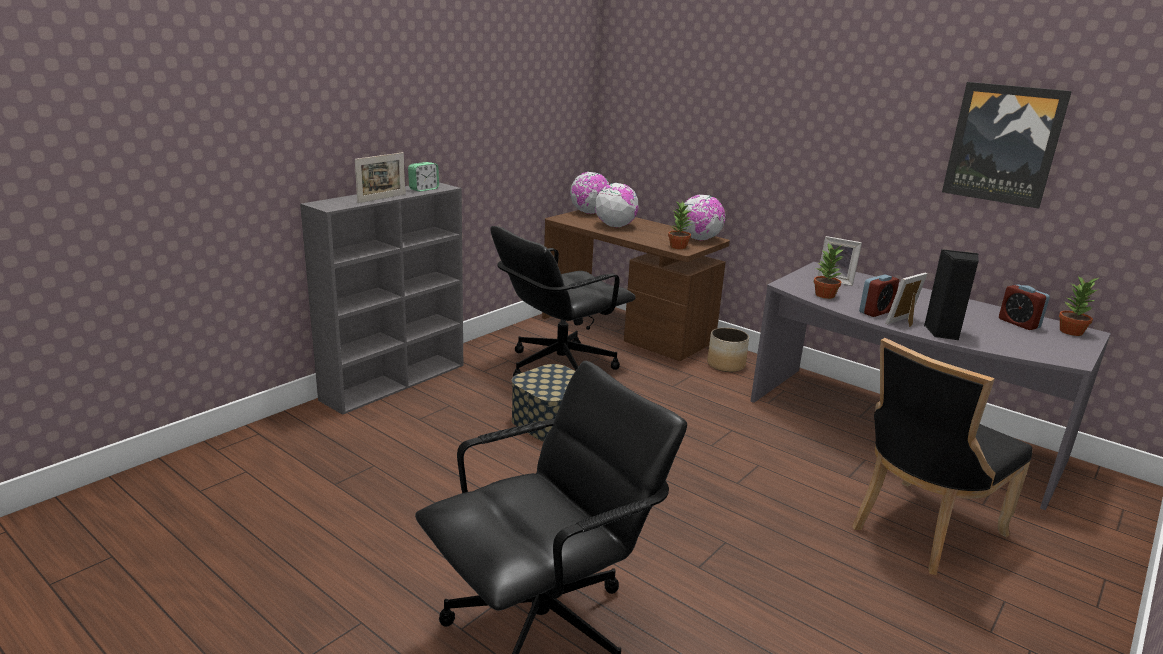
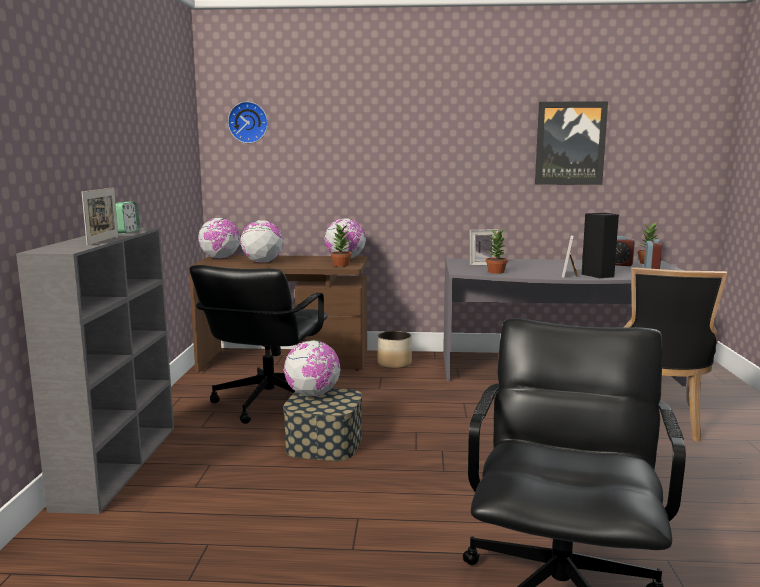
camera: 35 degrees left, 10 degrees down
(552, 373) = (313, 394): none -> globe
(639, 74) = (248, 122): none -> wall clock
(875, 312) = (543, 274): alarm clock -> alarm clock (651, 269)

